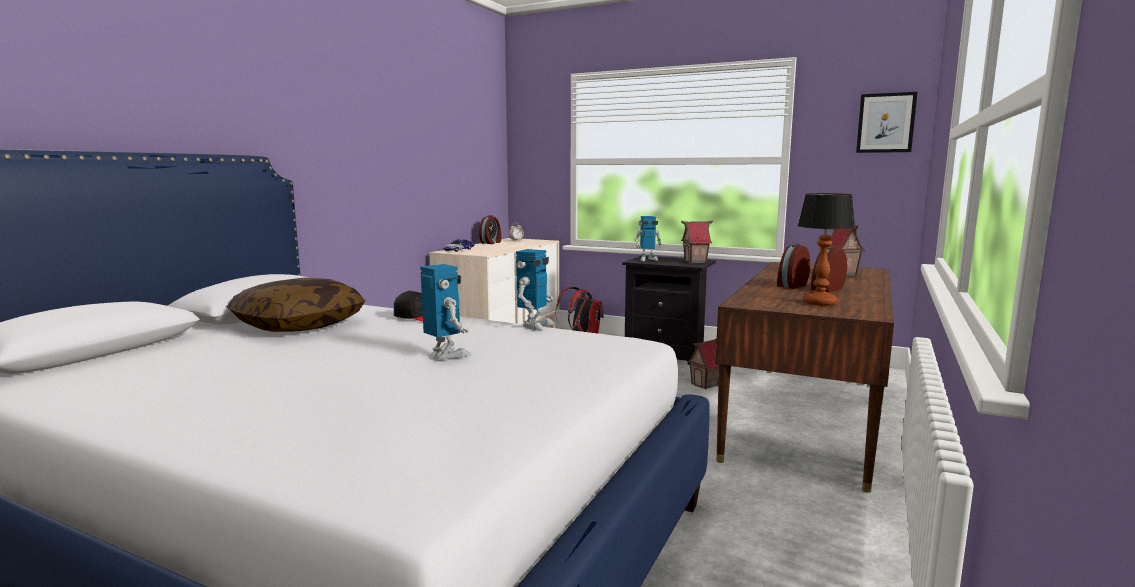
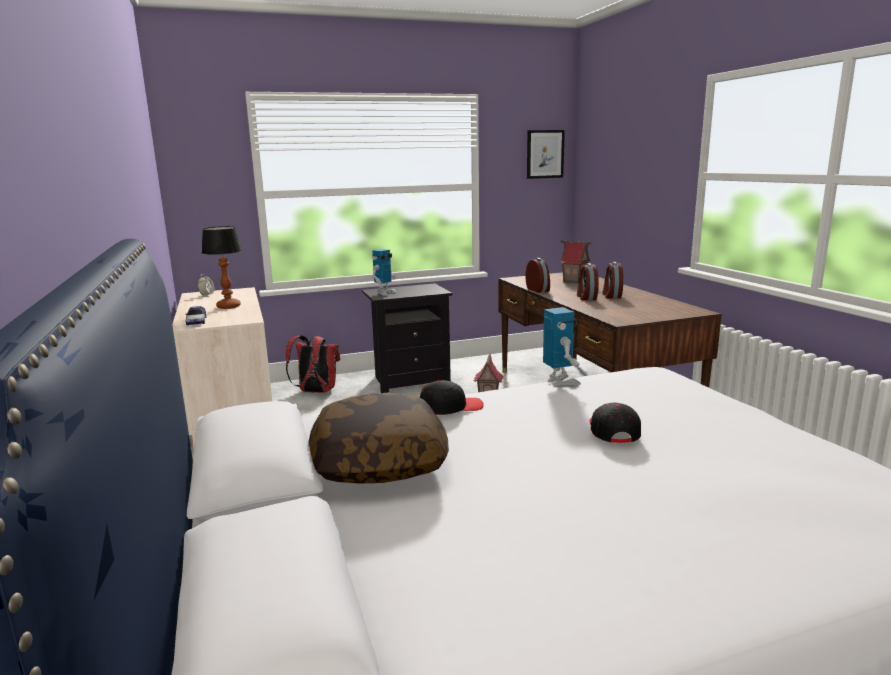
camera: 45 degrees left, 5 degrees up
(446, 355) = (612, 431): toy robot -> black cap
(491, 243) = (192, 303): alarm clock -> alarm clock (538, 290)
(695, 262) = (428, 288): toy house -> none
(820, 303) = (648, 308): table lamp -> table lamp (229, 306)

